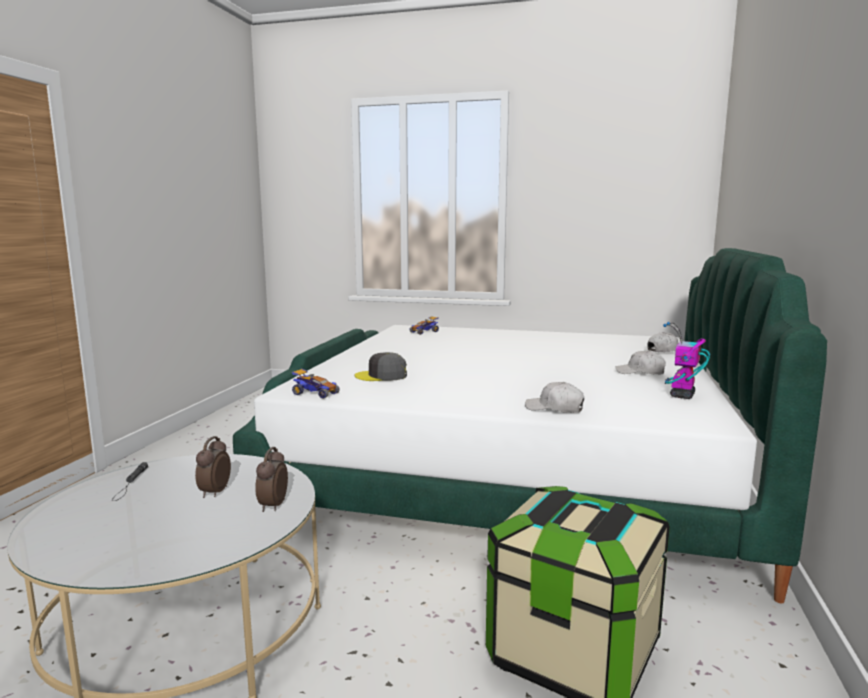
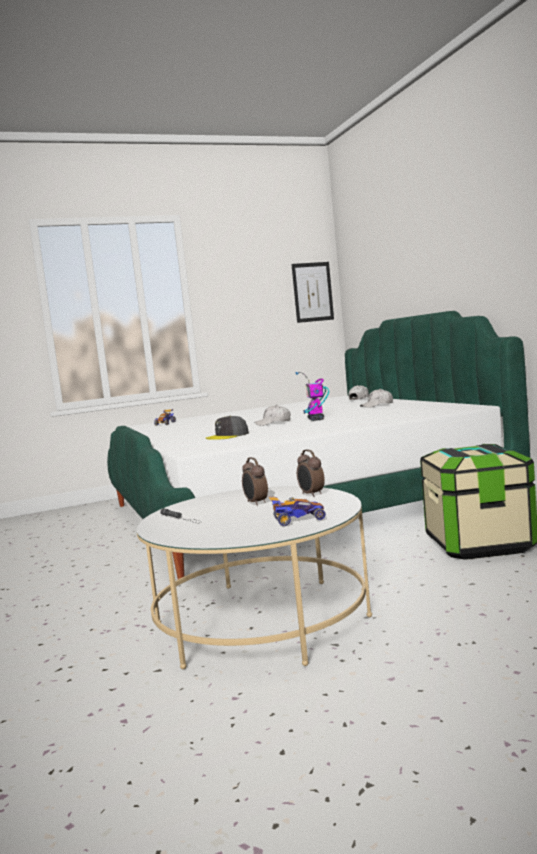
camera: 35 degrees left, 5 degrees down
(314, 394) = (216, 447): toy car -> toy car (298, 520)
(554, 408) = (383, 419): white cap -> white cap (273, 423)
(674, 192) = (312, 292): none -> picture
(682, 396) = (427, 405): toy robot -> toy robot (316, 419)

